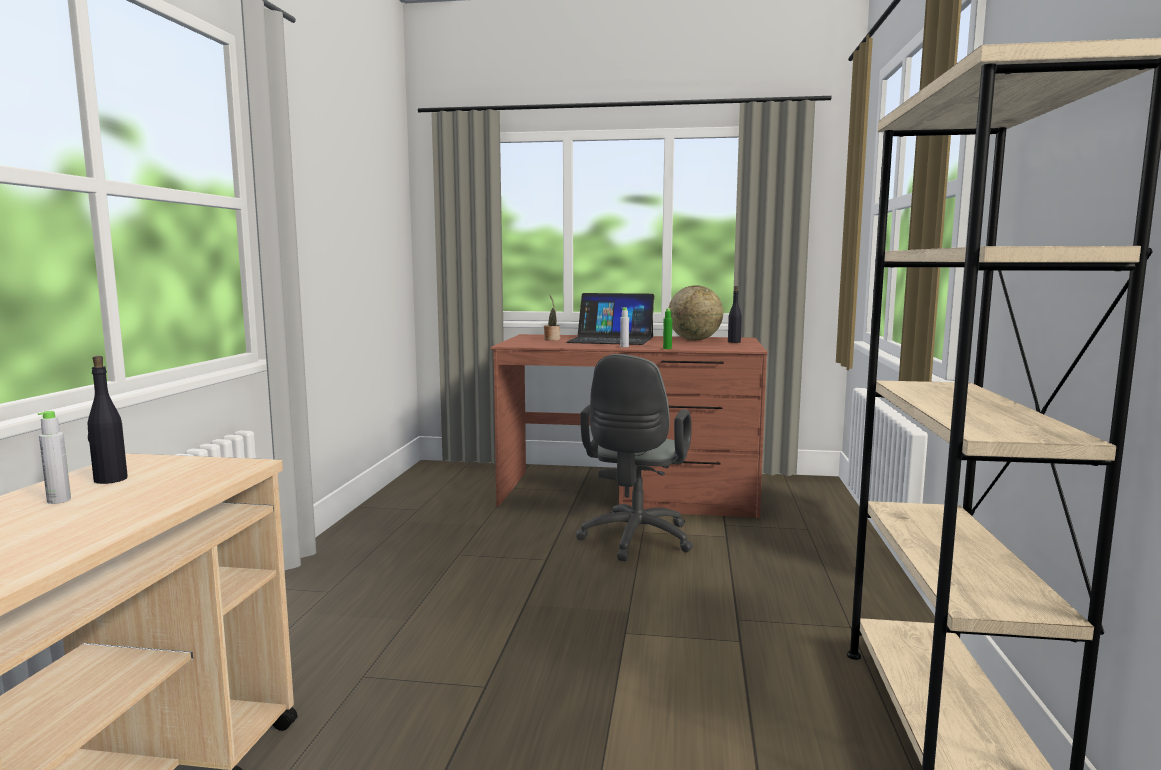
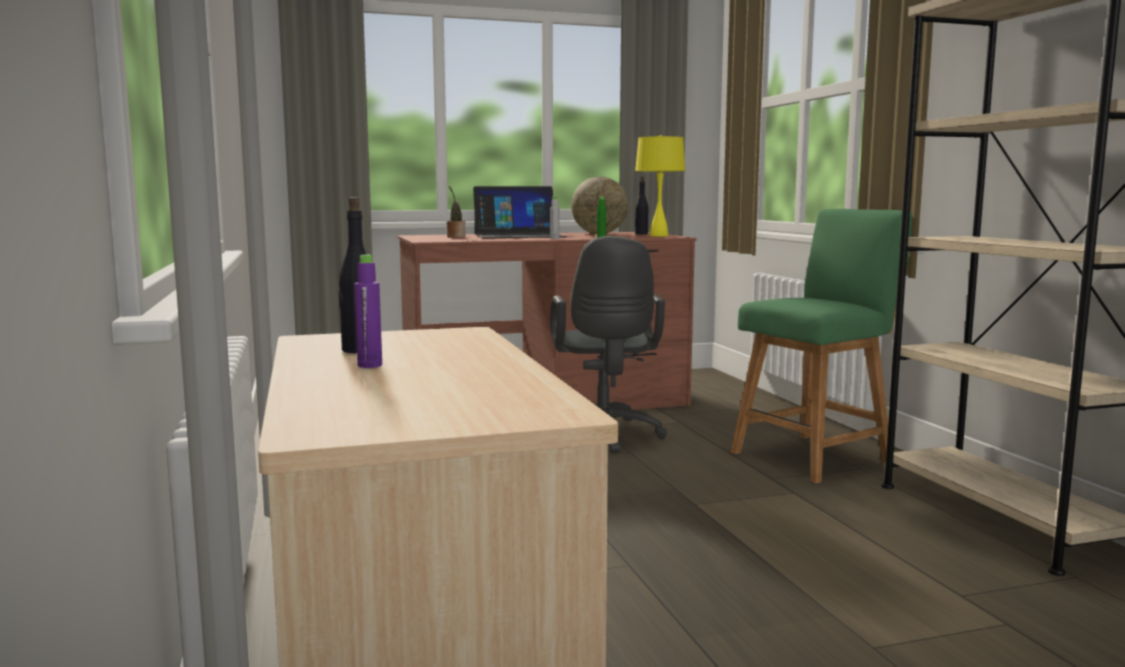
camera: 25 degrees left, 0 degrees up
(59, 500) = (370, 365): grey bottle -> purple bottle
(737, 346) = (658, 236): none -> yellow table lamp
(818, 601) = (815, 456): none -> green chair

